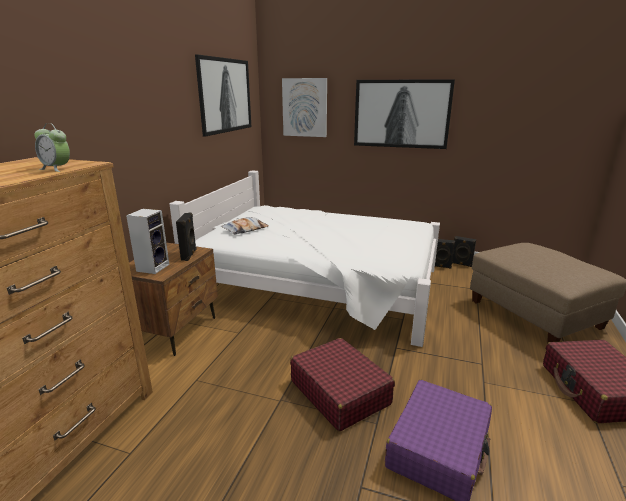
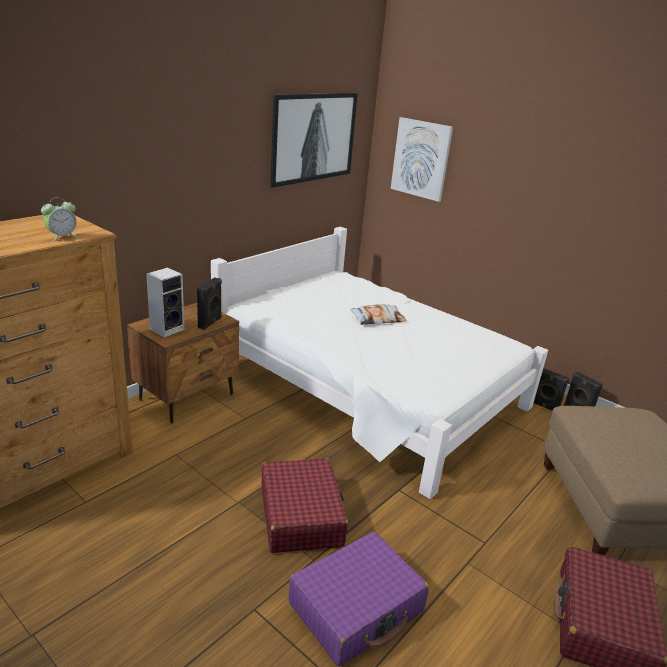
camera: 20 degrees right, 5 degrees up
(56, 169) = (62, 237): alarm clock -> alarm clock turned 90 degrees counterclockwise
(245, 229) = (296, 302): pillow -> pillow (377, 319)
(401, 114) = (537, 192): picture -> none

